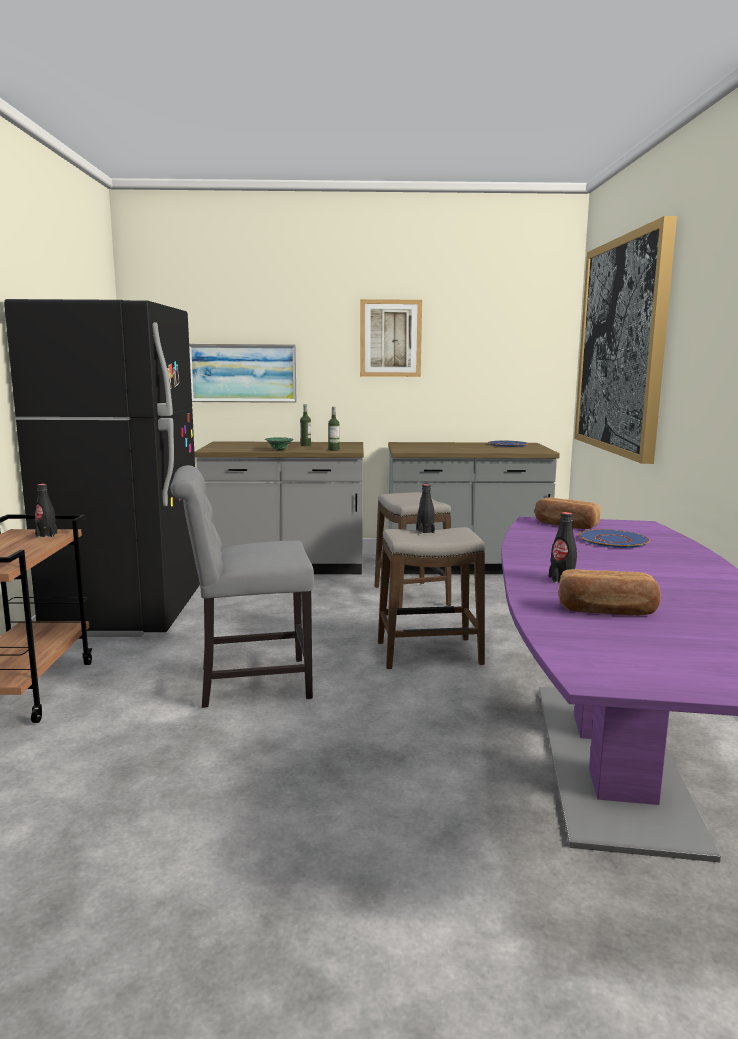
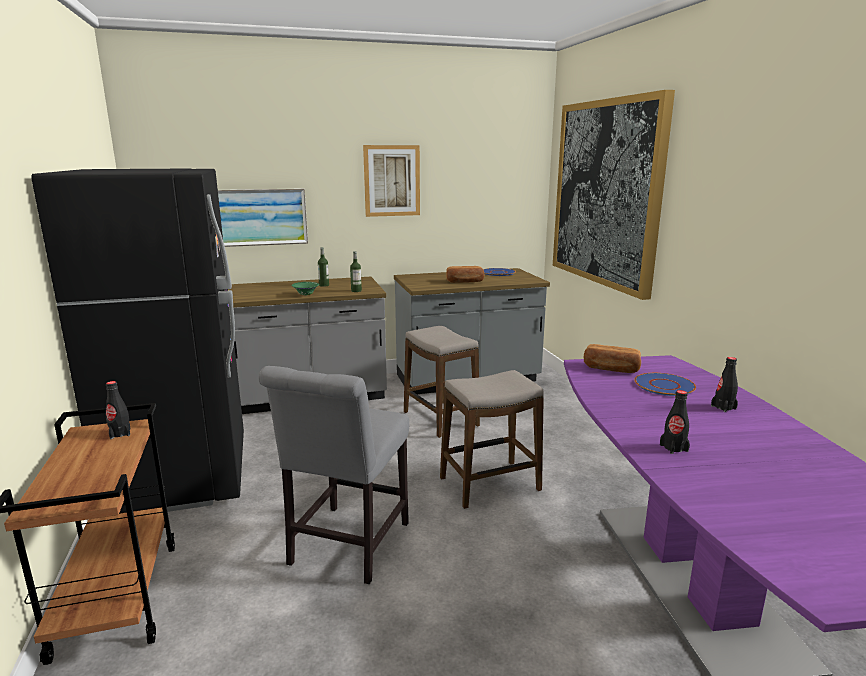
camera: 15 degrees left, 5 degrees up
(247, 683) = (346, 547): grey chair -> grey chair turned 45 degrees counterclockwise
(425, 531) = (483, 379): black bottle -> black bottle (723, 407)
(606, 610) = (745, 488): bread -> bread (465, 281)

